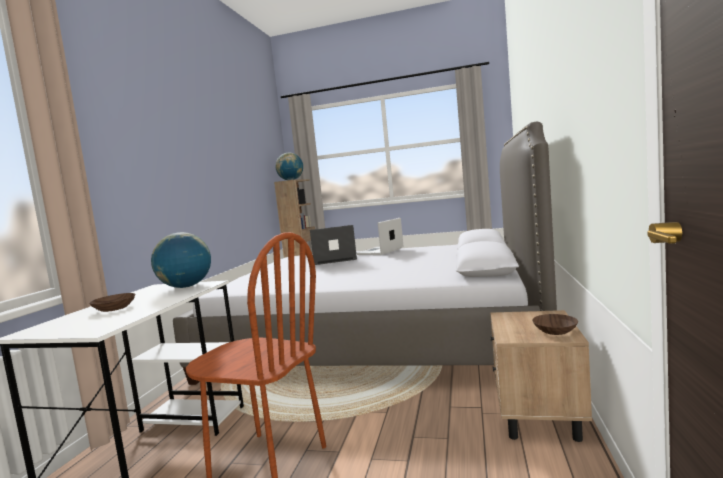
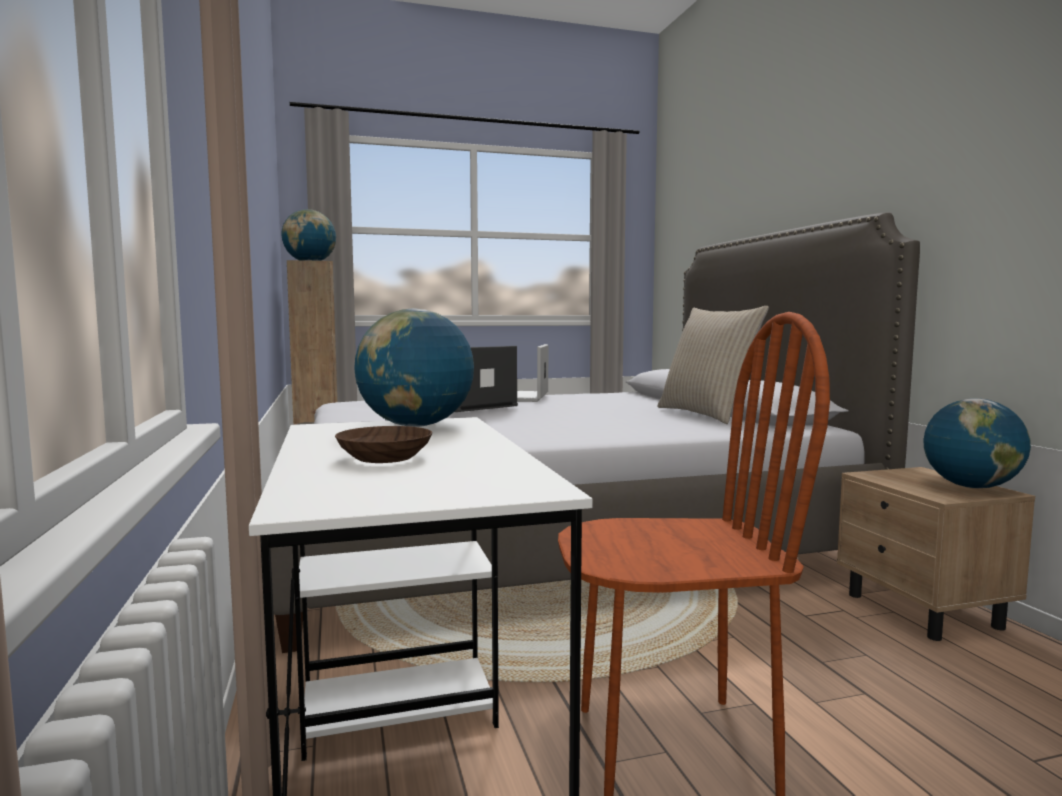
camera: 30 degrees left, 0 degrees up
(452, 266) = (707, 414): none -> beige pillow
(555, 330) = (971, 487): brown bowl -> globe

